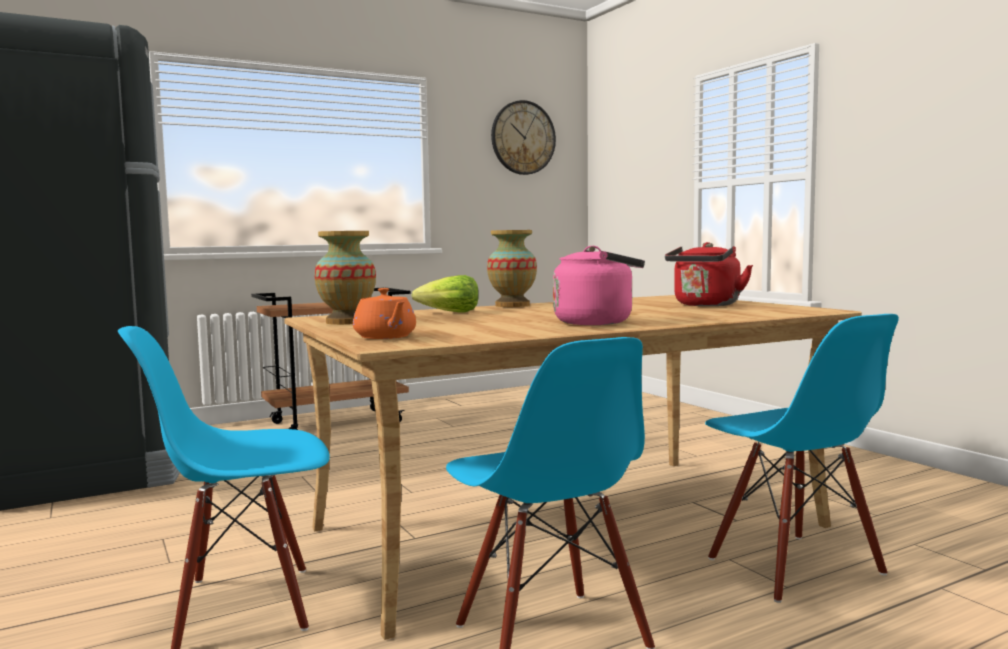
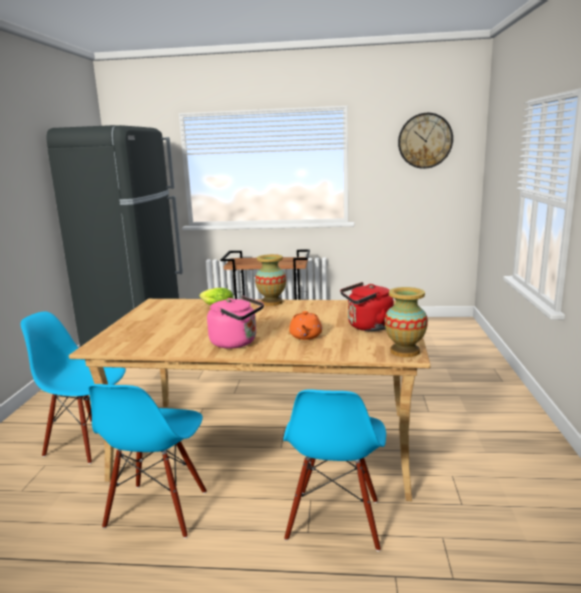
camera: 35 degrees right, 10 degrees up
(347, 322) = (150, 312): vase -> vase (405, 351)
(385, 337) = (115, 338): orange teapot -> orange teapot (305, 336)

